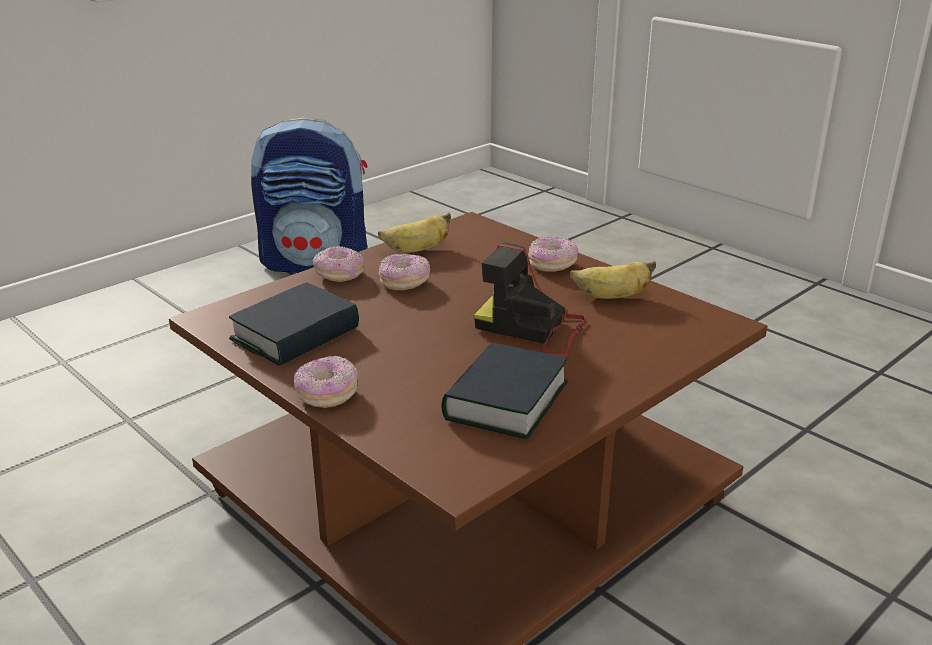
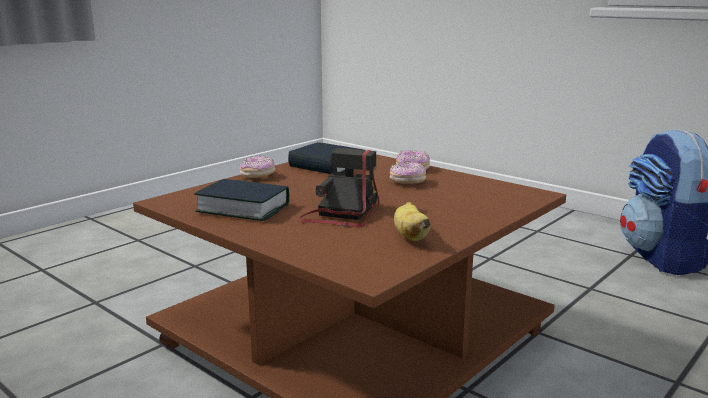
camera: 85 degrees right, 10 degrees down
(416, 250) = (467, 182): banana -> none
(552, 265) = (466, 218): donut -> none

